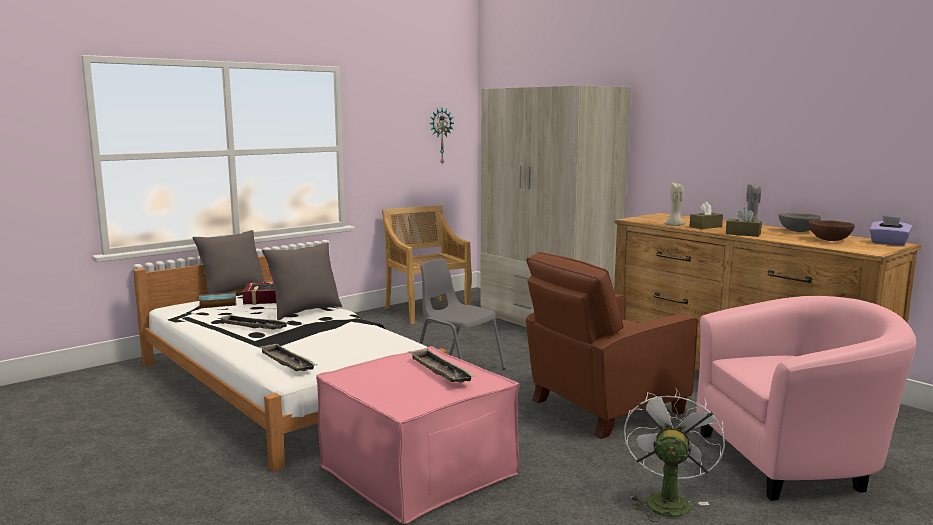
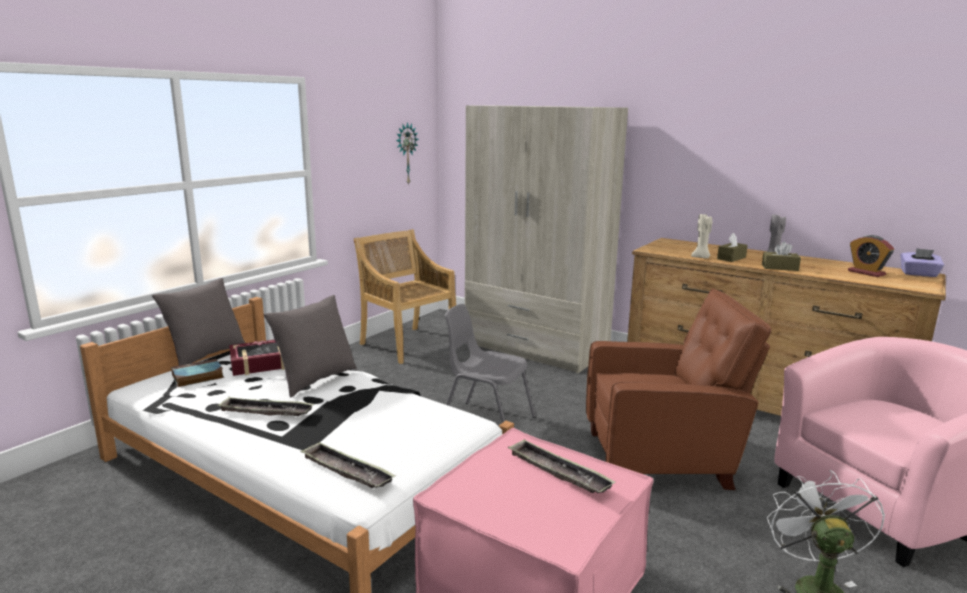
camera: 15 degrees left, 5 degrees up
(602, 407) = (663, 459): brown armchair -> brown armchair turned 135 degrees counterclockwise
(797, 231) = (819, 260): grey bowl -> none
(830, 240) = (866, 273): brown bowl -> alarm clock

